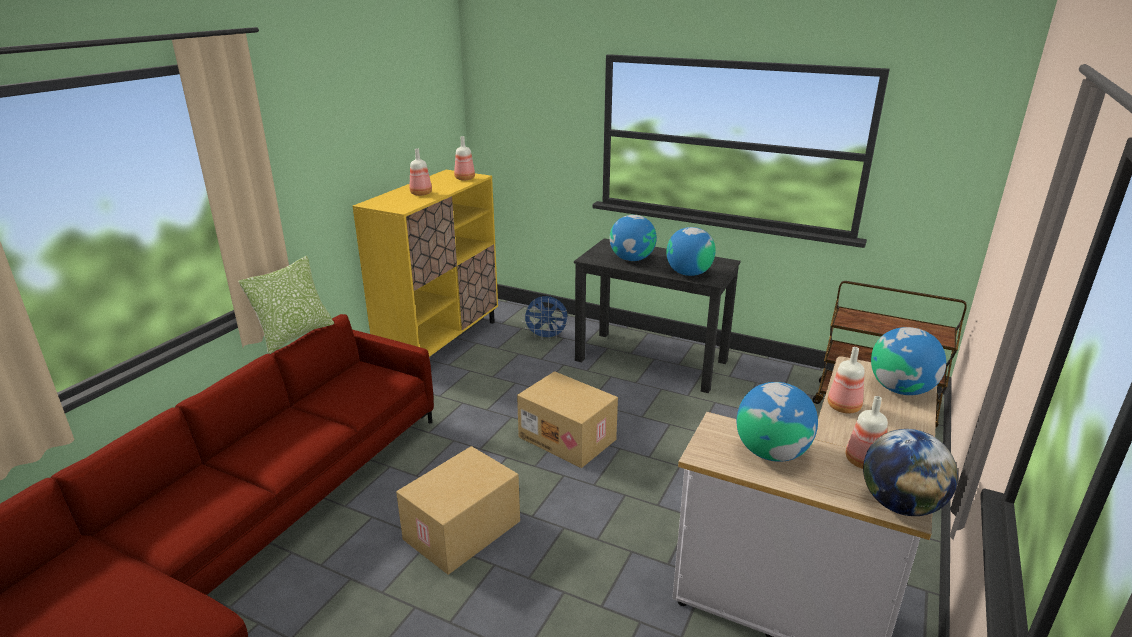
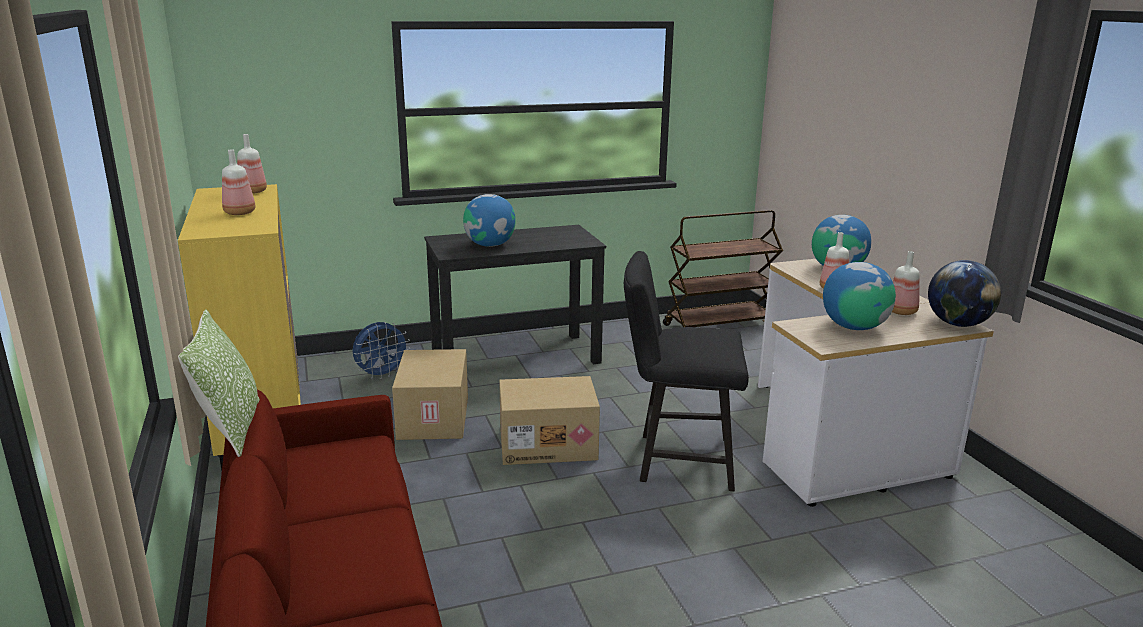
camera: 45 degrees left, 5 degrees down
(462, 531) = (585, 559): cardboard box -> cardboard box (435, 418)
(636, 500) = (676, 460): none -> black chair
(689, 273) = (561, 243): globe -> none

